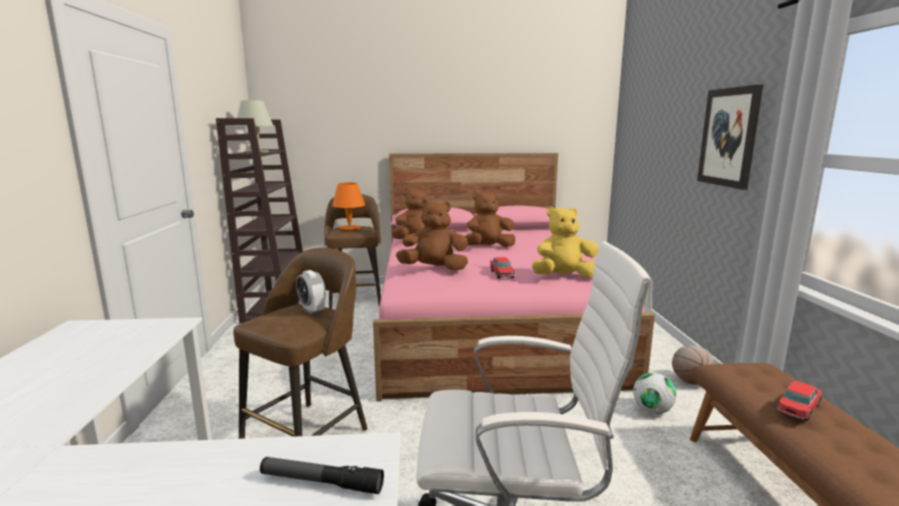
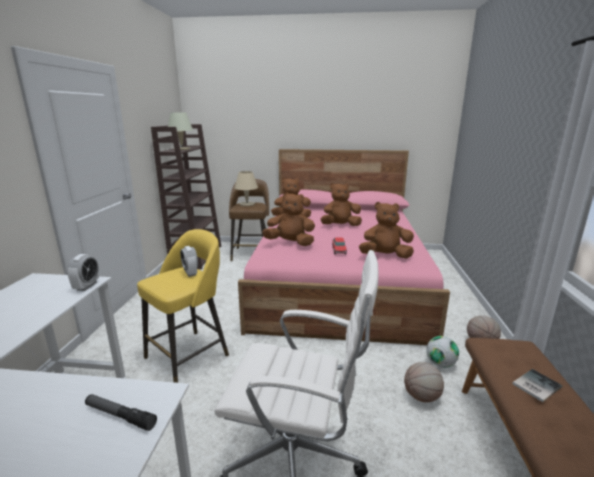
camera: 10 degrees right, 5 degrees up
(170, 330) = (86, 286): none -> alarm clock
(308, 435) = (189, 355): brown stool -> yellow stool
(349, 228) = (247, 204): orange table lamp -> beige table lamp
(563, 277) = (385, 256): yellow plush toy -> brown plush toy
(644, 452) = (422, 397): none -> basketball
(729, 137) = (531, 151): picture -> none
(798, 408) = (534, 385): toy car -> book

